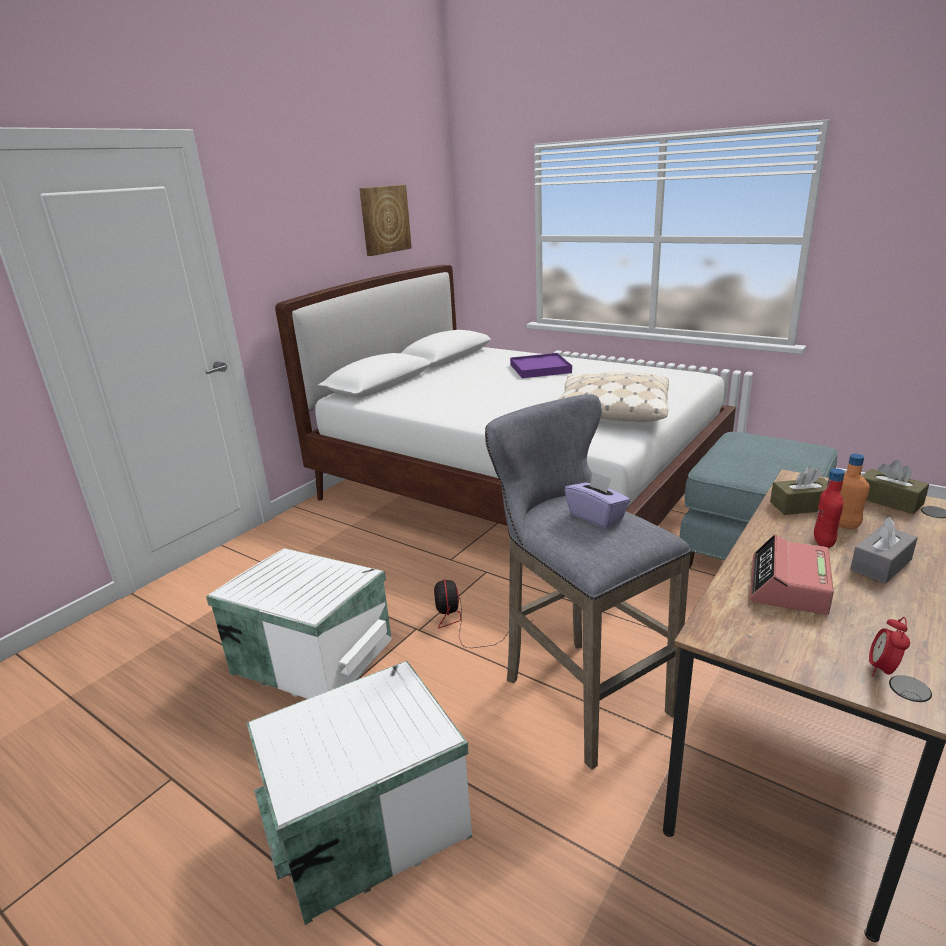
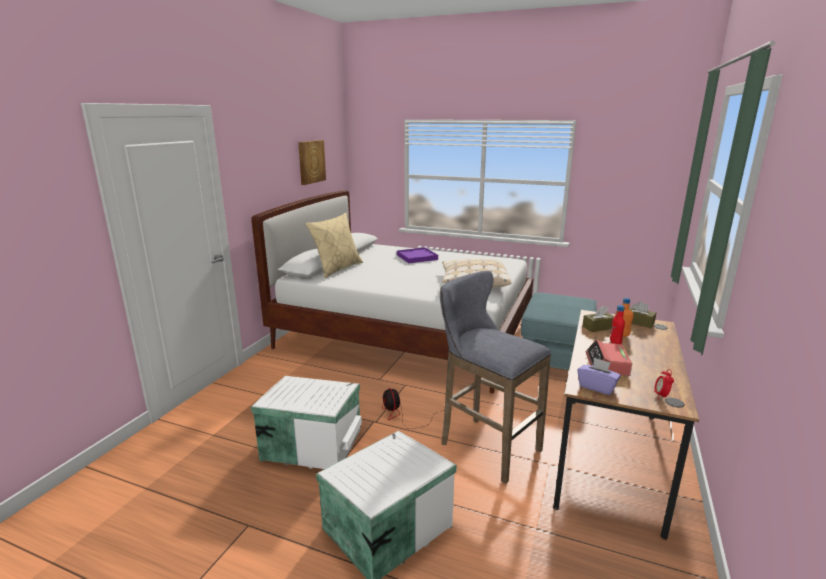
camera: 15 degrees left, 5 degrees down
(409, 385) = (337, 268): none -> beige pillow
(596, 516) = (500, 337): purple tissue box -> purple tissue box (597, 387)
(881, 565) = (644, 352): grey tissue box -> none

